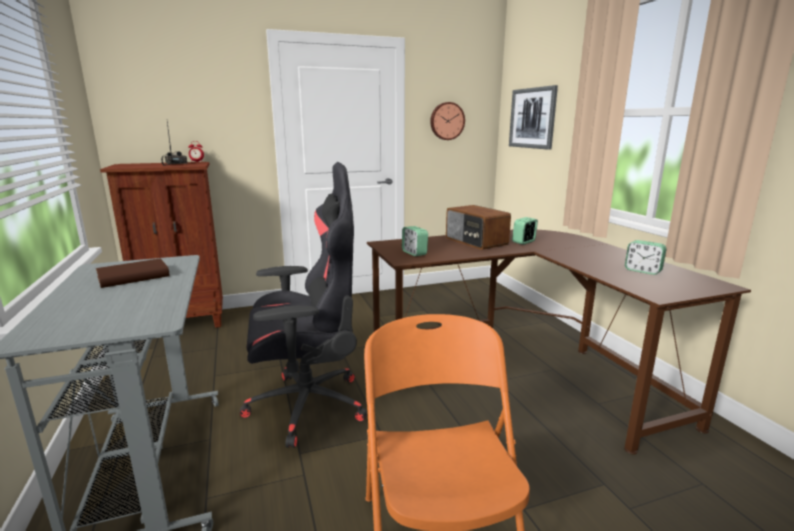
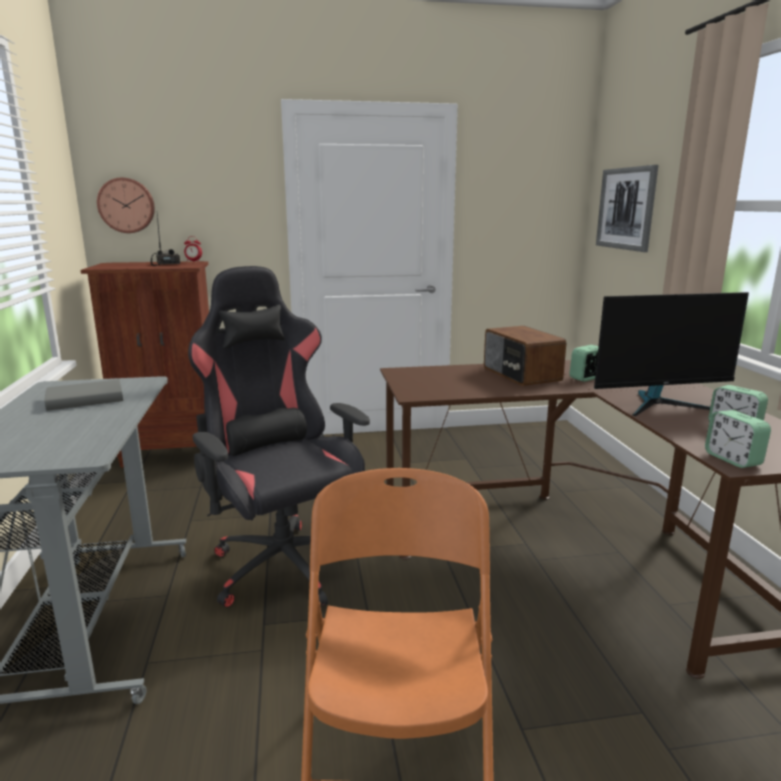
camera: 10 degrees right, 0 degrees up
(133, 277) = (85, 399): brown book -> grey book
(306, 406) = (286, 568): black office chair -> black office chair turned 120 degrees counterclockwise
(414, 253) = (432, 386): alarm clock -> alarm clock (732, 459)
(446, 121) = (512, 211): wall clock -> wall clock (126, 205)
(584, 257) = (660, 404): none -> monitor

